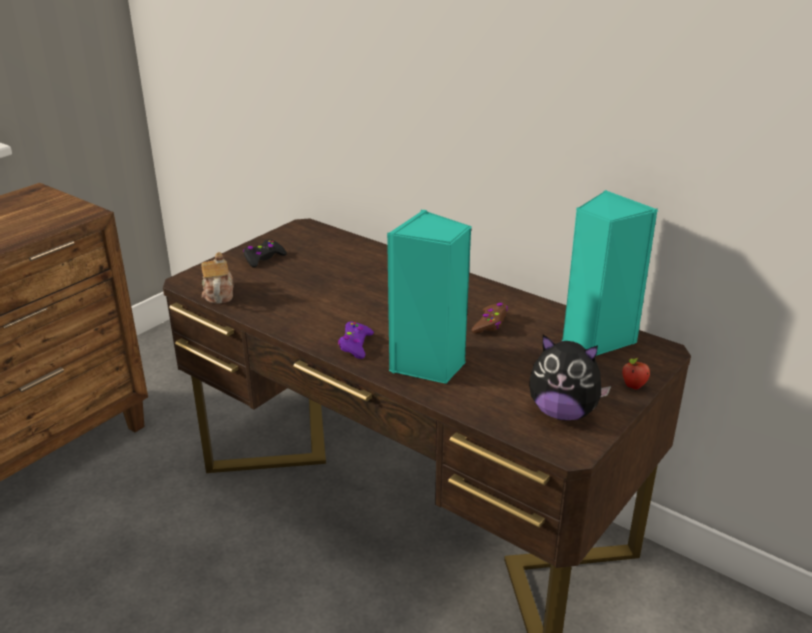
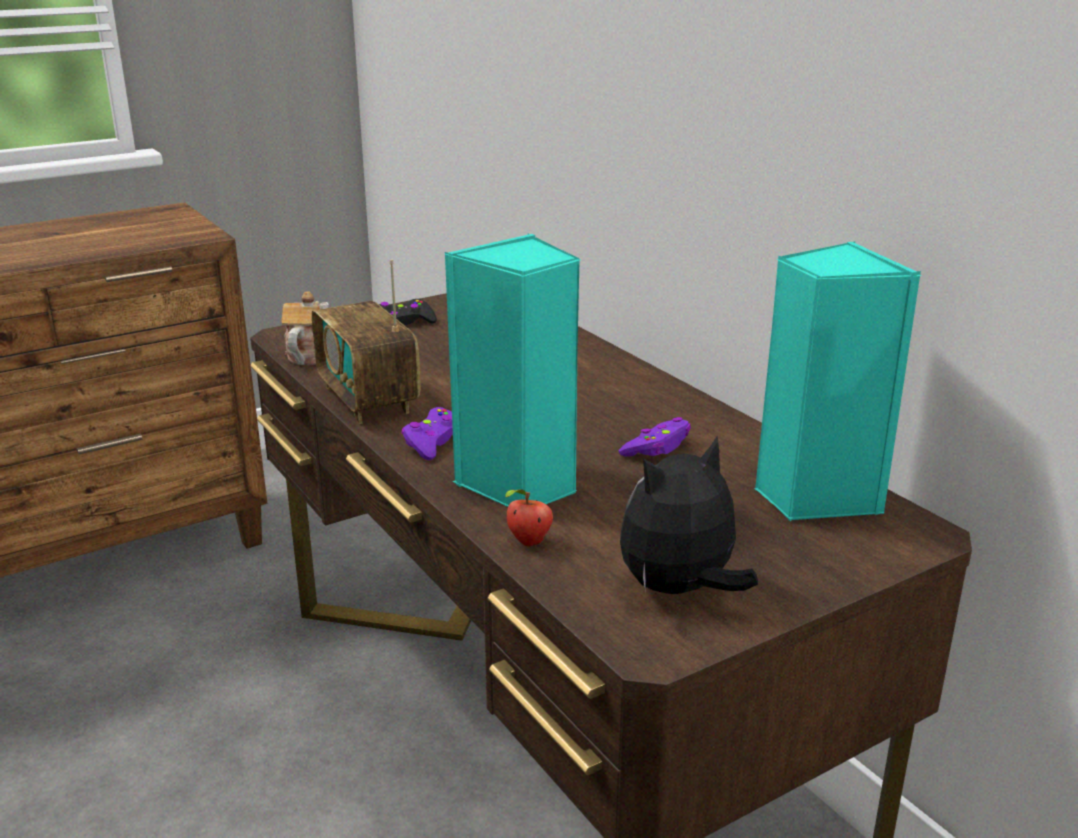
camera: 20 degrees right, 5 degrees down
(287, 322) = (368, 399): none -> radio
(490, 323) = (657, 447): brown game controller -> purple game controller
(563, 412) = (680, 590): plush toy -> plush toy turned 105 degrees clockwise
(633, 387) = (831, 577): apple -> apple (528, 542)

